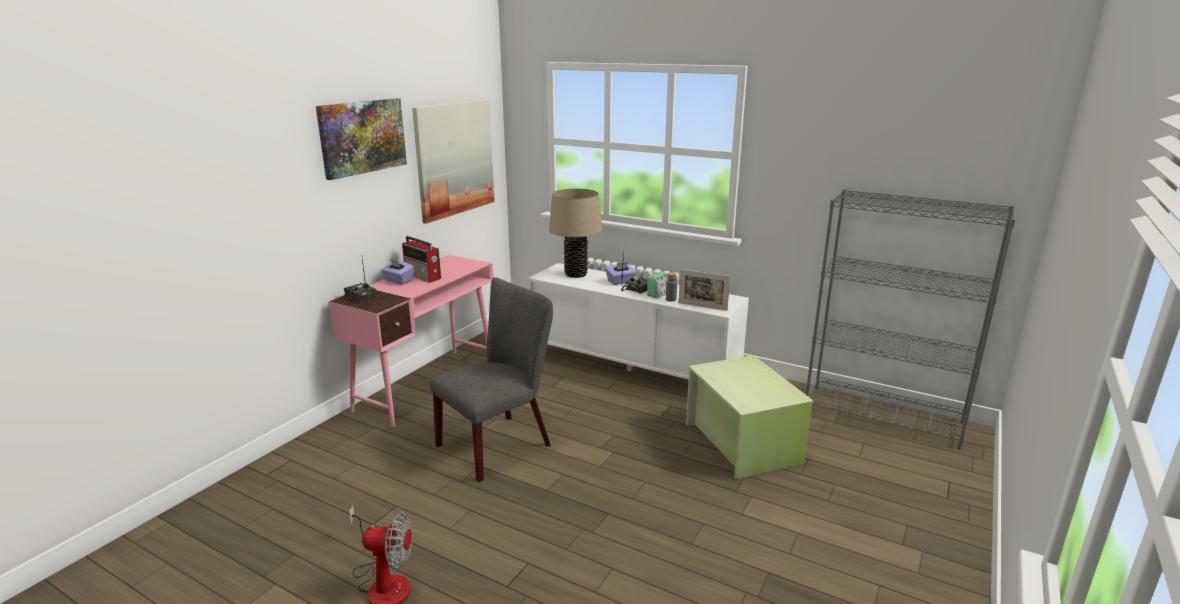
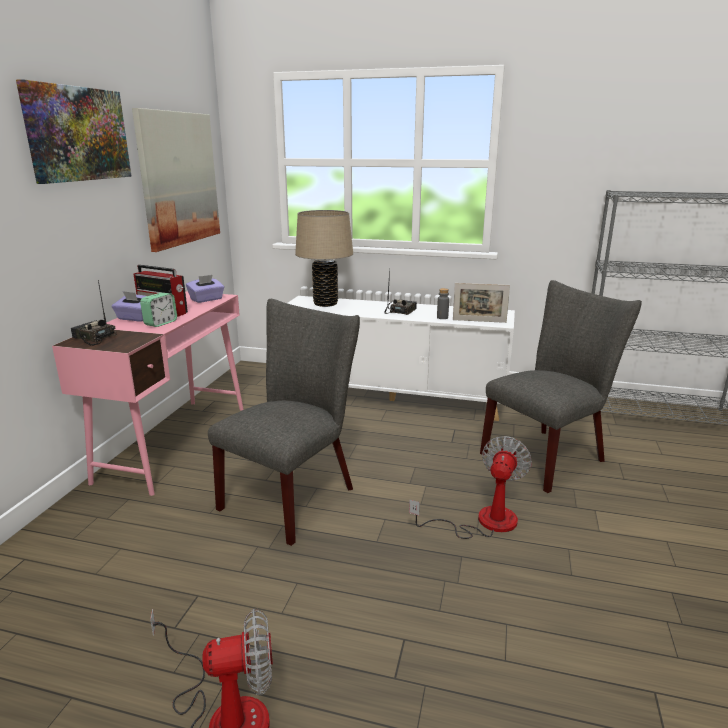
camera: 15 degrees left, 0 degrees up
(621, 282) = (378, 306): purple tissue box -> purple tissue box (206, 299)
(643, 490) = (483, 522): none -> fan
(658, 295) = (426, 314): alarm clock -> alarm clock (160, 323)
(743, 442) = (548, 455): green storage box -> grey chair

